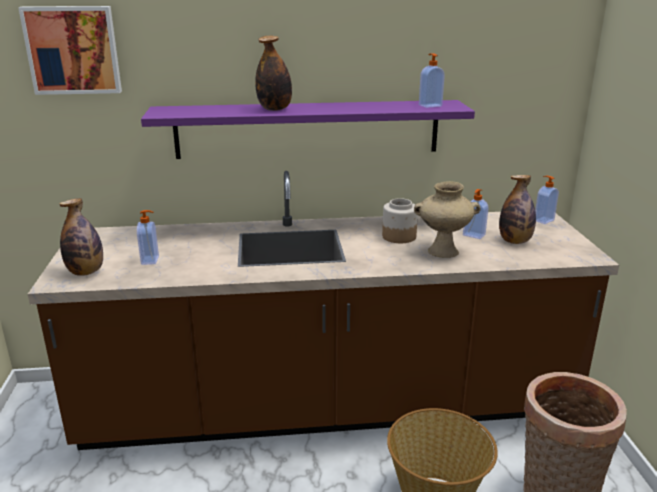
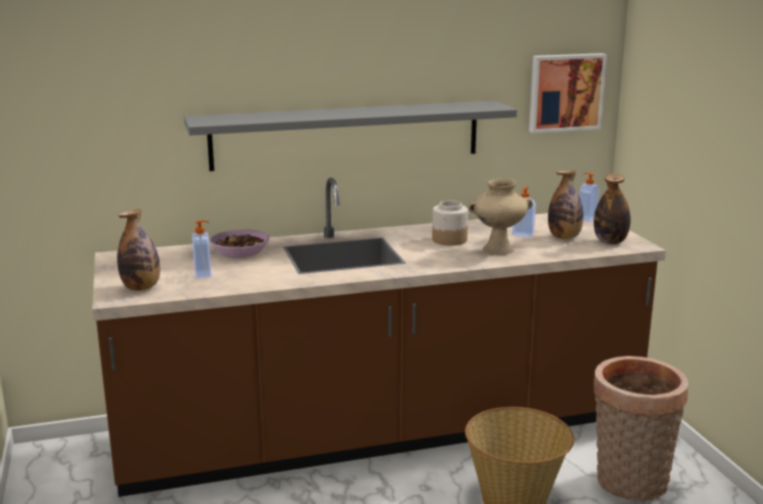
camera: 10 degrees left, 5 degrees down
(73, 50) = (106, 59): picture -> picture (565, 92)
(198, 237) = (240, 252): none -> bowl
(275, 109) = (319, 114): bottle -> bottle (610, 242)
(308, 129) = (347, 135): purple shelf -> grey shelf
(430, 105) = (471, 106): soap dispenser -> none

